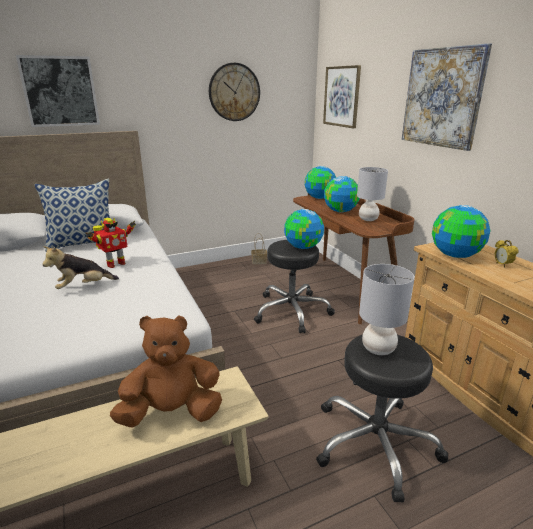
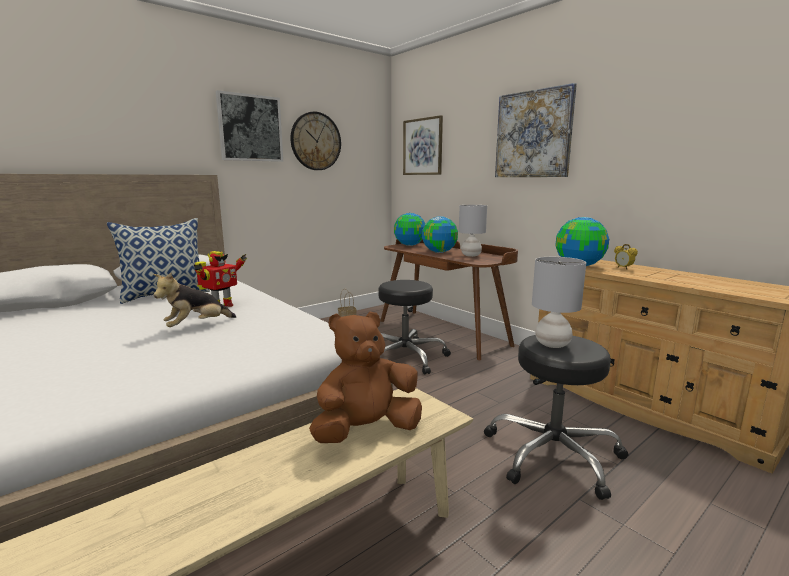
camera: 15 degrees left, 10 degrees down
(60, 91) = (128, 127): picture -> picture (250, 128)
(303, 247) = (415, 284): globe -> none

